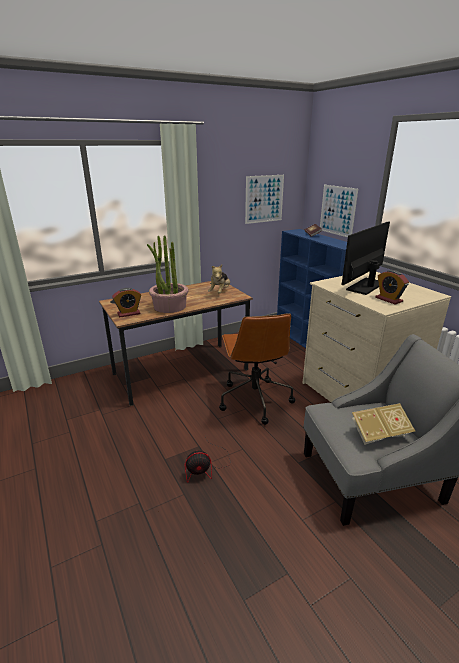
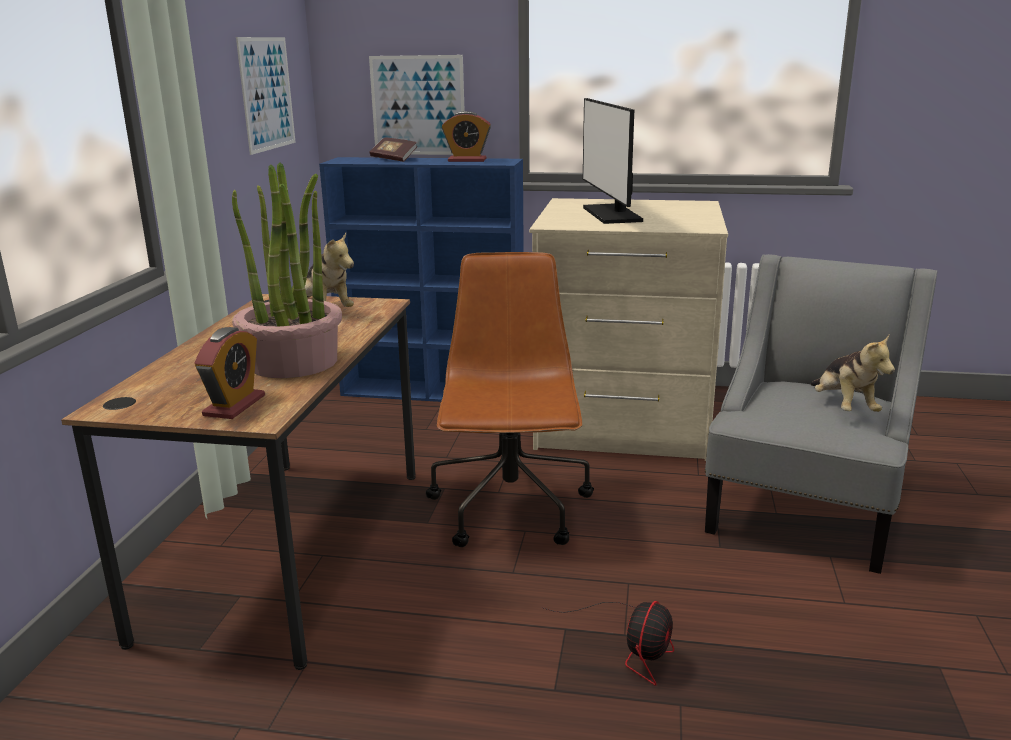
camera: 50 degrees left, 5 degrees down
(254, 399) = (511, 510): brown office chair -> brown office chair turned 120 degrees counterclockwise
(379, 434) = (843, 407): book -> plush toy
(388, 299) = (680, 219): alarm clock -> alarm clock (467, 160)

